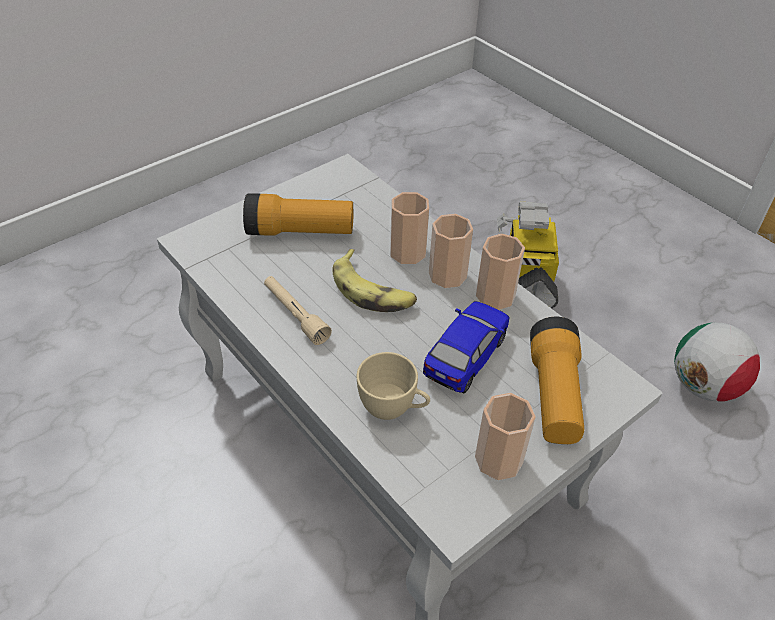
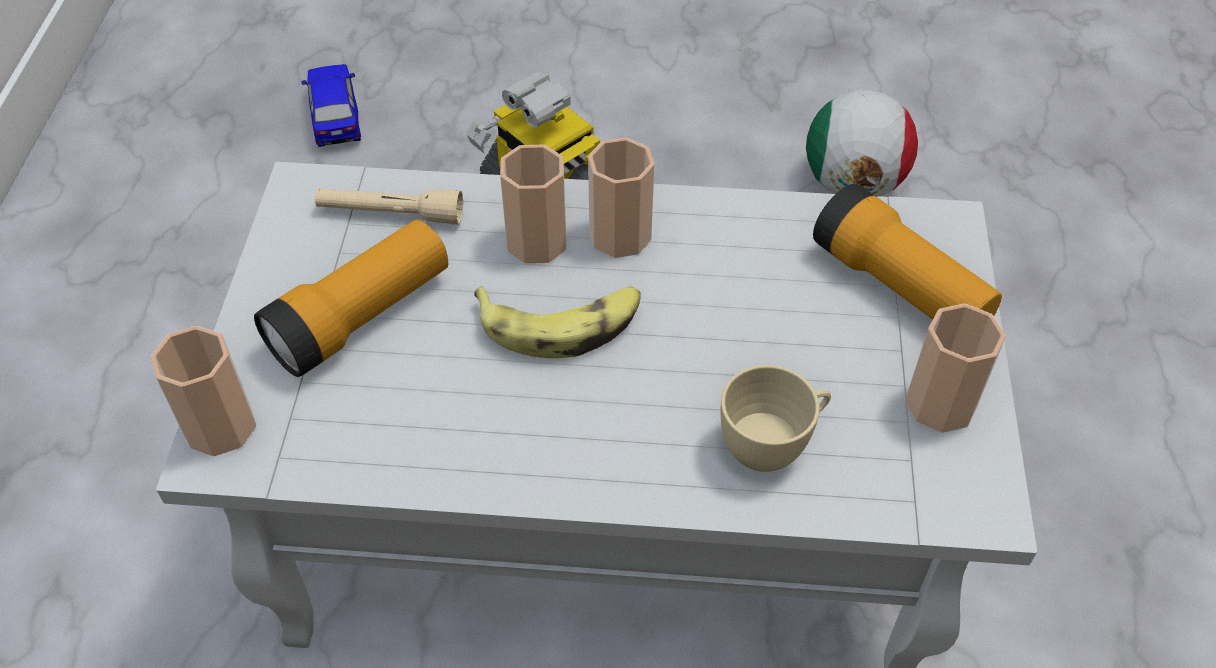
camera: 45 degrees left, 5 degrees up
(295, 315) = (510, 432): beige flashlight -> beige flashlight (390, 214)
(466, 357) = (765, 318): toy car -> toy car (336, 118)
(495, 296) = (703, 221): cup -> cup (220, 427)

